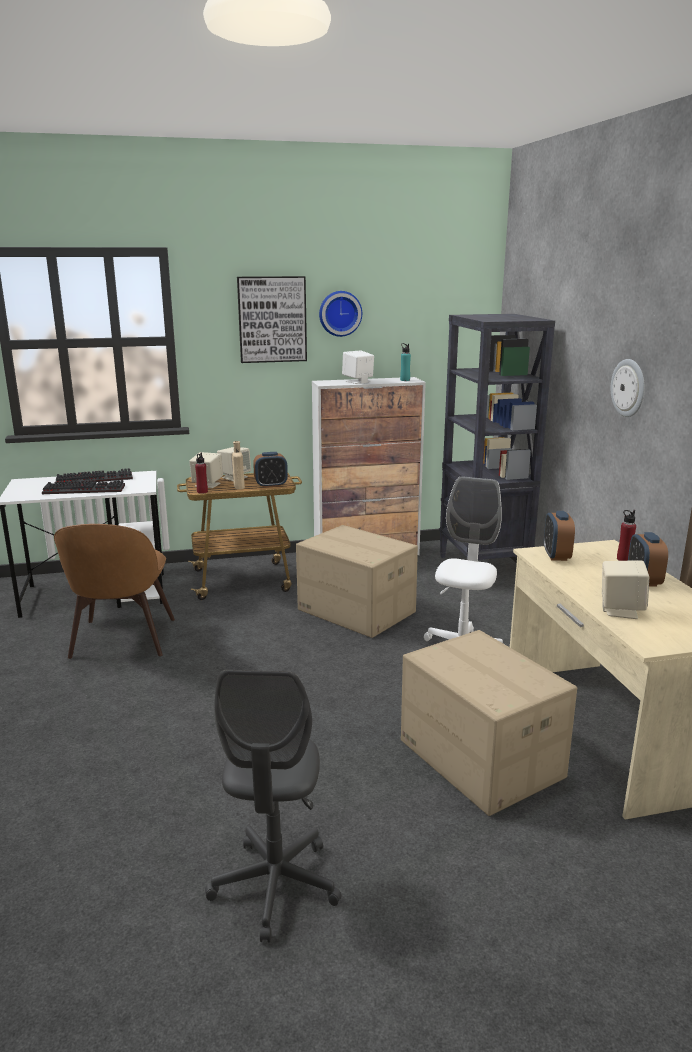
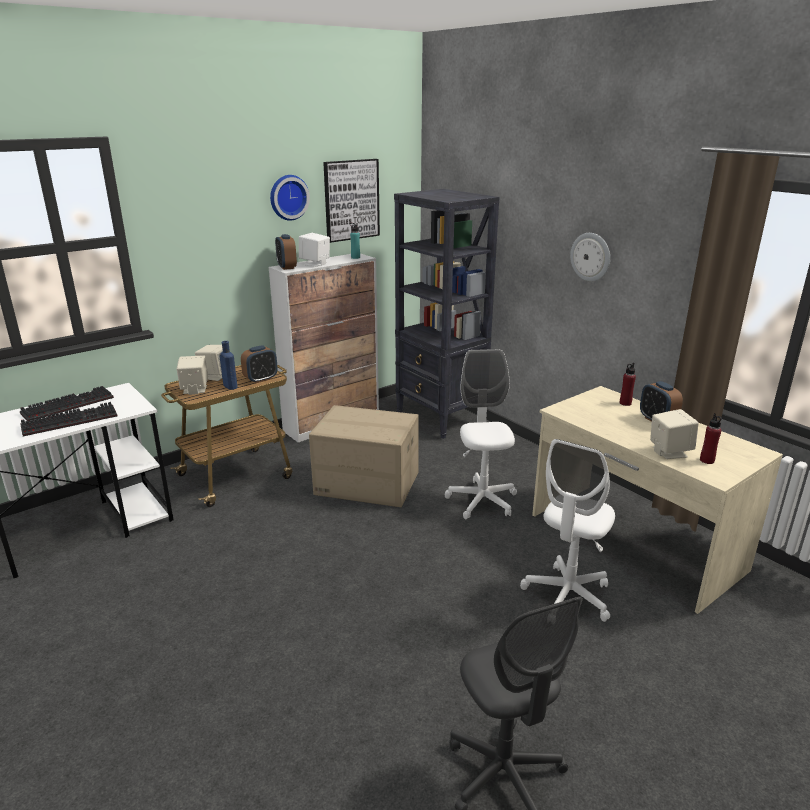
camera: 25 degrees left, 5 degrees up
(122, 640) = (161, 573): brown chair -> none
(202, 492) = (199, 399): red bottle -> red bottle (707, 460)
(238, 486) = (229, 386): beige bottle -> blue bottle
(272, 319) = (225, 208): picture -> picture (351, 200)
(479, 759) = (567, 596): cardboard box -> white office chair
(556, 556) = (577, 410): alarm clock -> alarm clock (286, 267)

